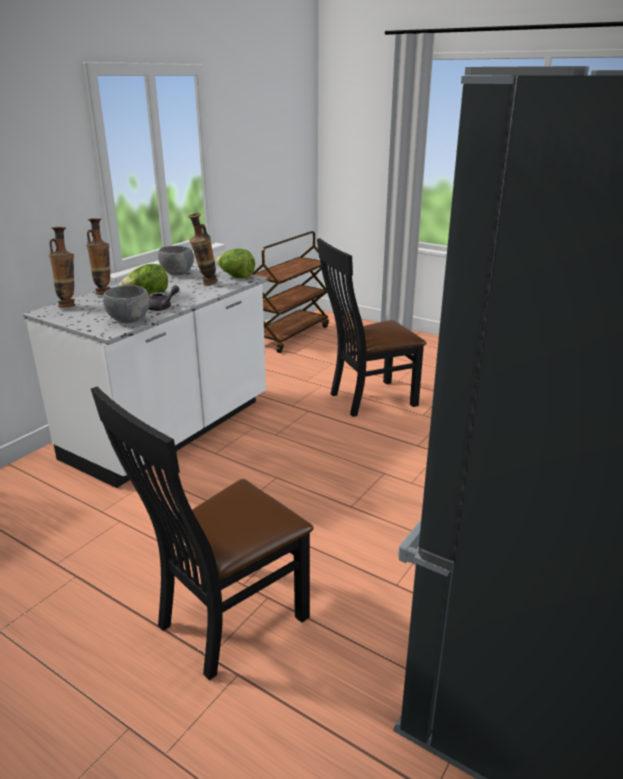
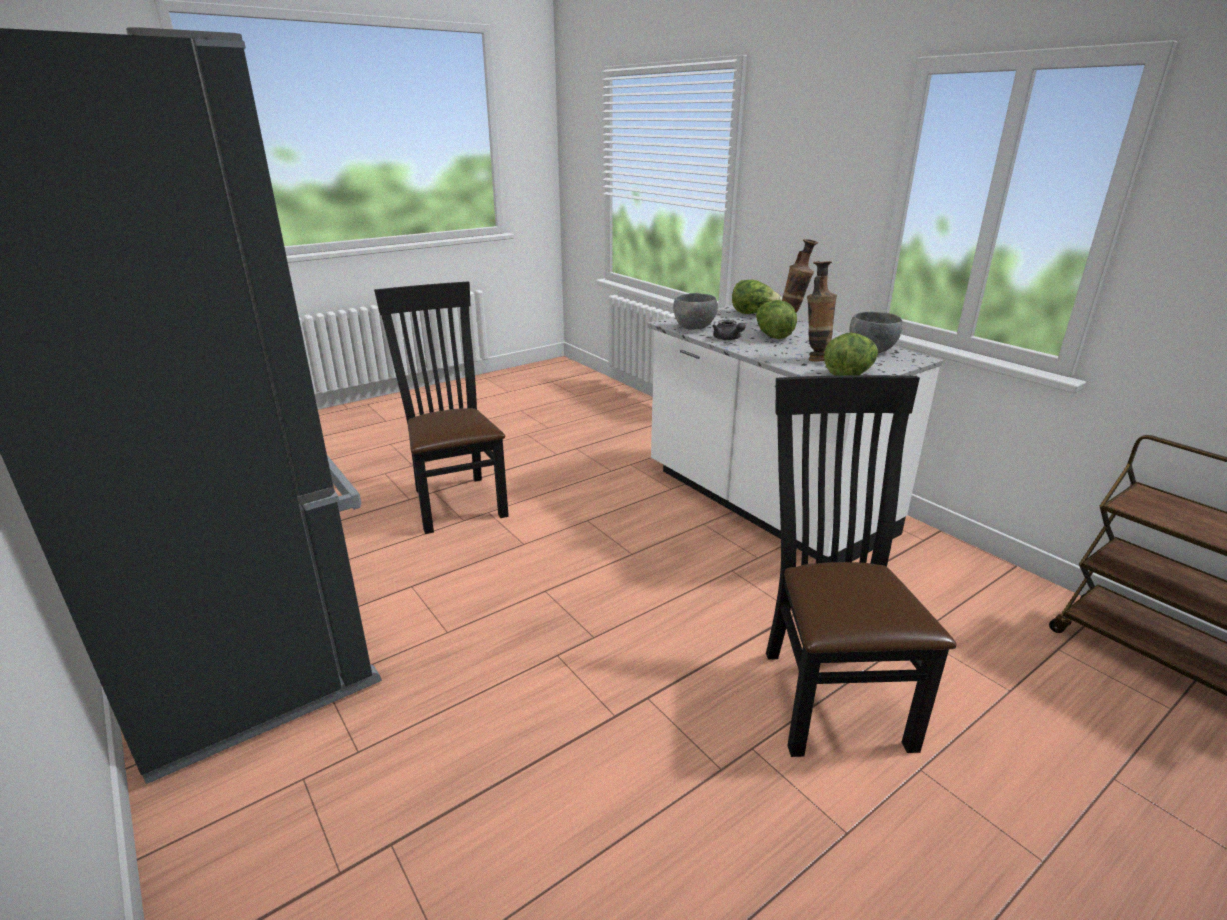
camera: 110 degrees right, 0 degrees up
(69, 305) = (753, 314): vase -> lettuce

